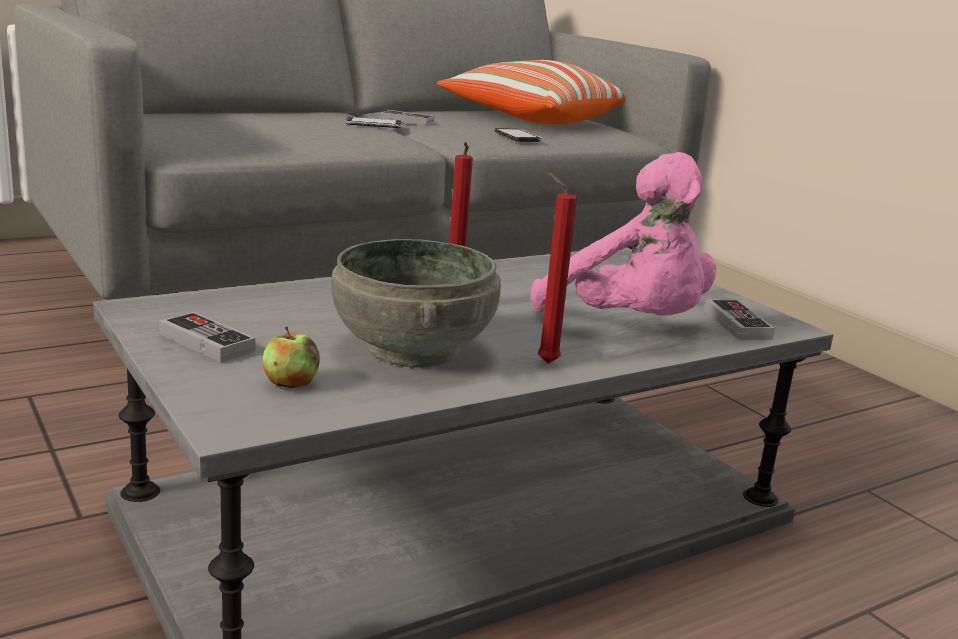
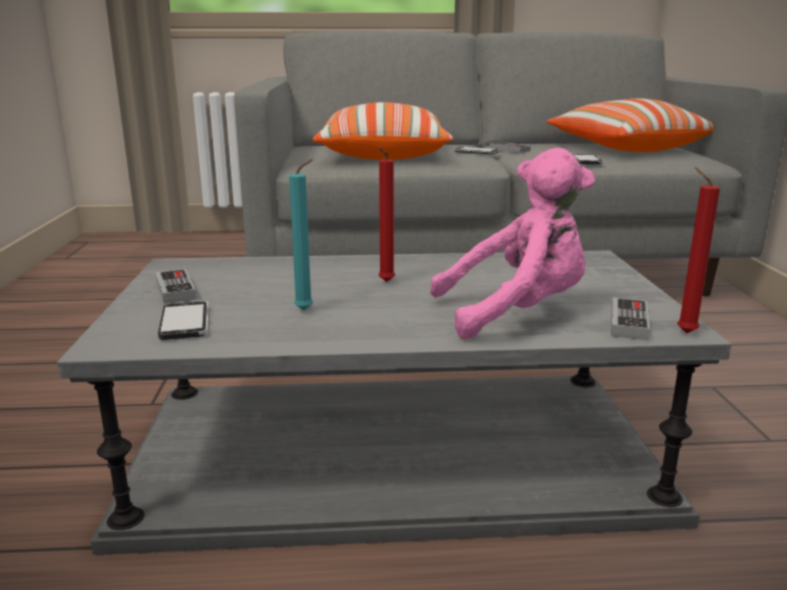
camera: 30 degrees right, 0 degrees up
(262, 131) = (382, 156): none -> pillow
(291, 383) = (185, 323): apple -> phone
(415, 349) = (306, 310): grey bowl -> turquoise candle
(544, 362) = (394, 332): red candle -> red candle (683, 332)
(630, 326) = (516, 313): pink plush toy -> pink plush toy turned 90 degrees counterclockwise

